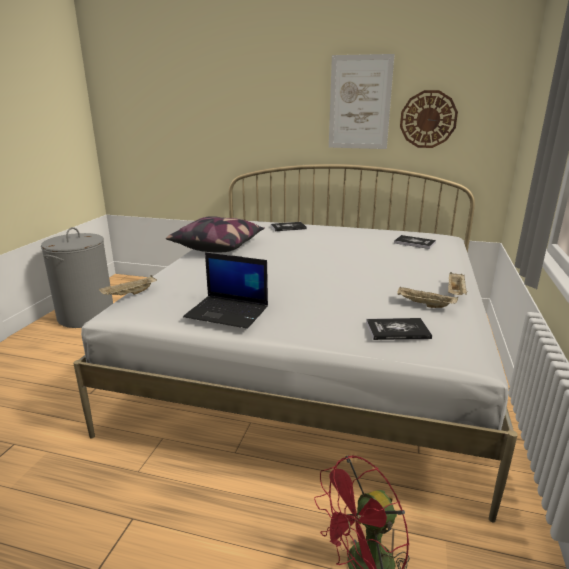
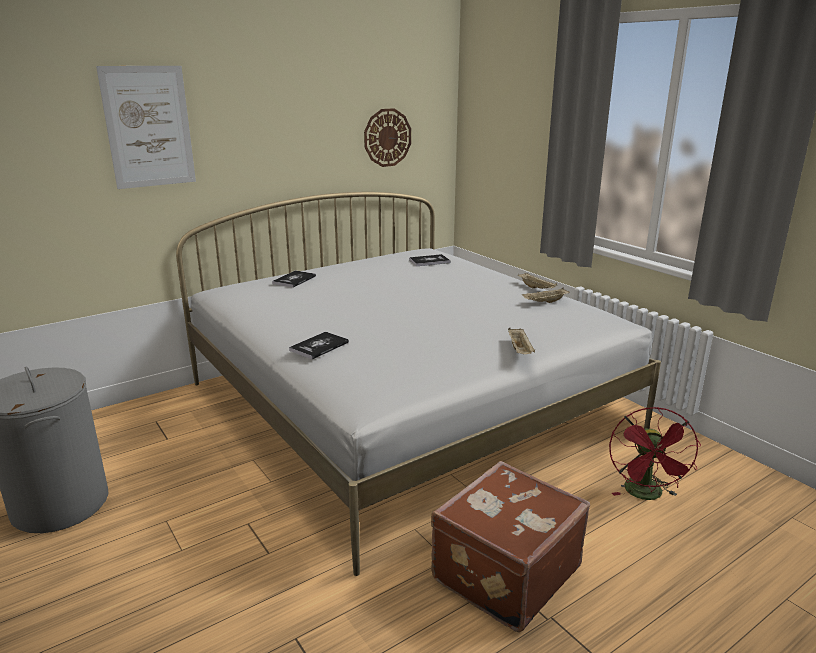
camera: 50 degrees left, 0 degrees up
(129, 294) = (343, 389): beige tray -> beige tray (520, 351)
(143, 512) = (503, 573): none -> brown suitcase
(218, 246) = (283, 319): pillow -> none
(228, 312) = (459, 360): laptop -> none
(360, 103) = (323, 125): picture -> picture (149, 127)
(397, 330) = (571, 323): book -> book (319, 346)

